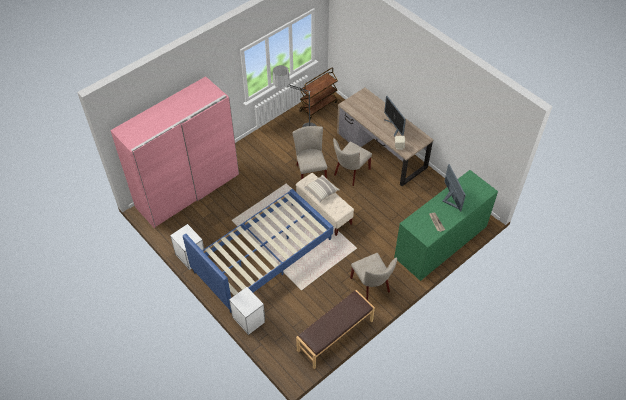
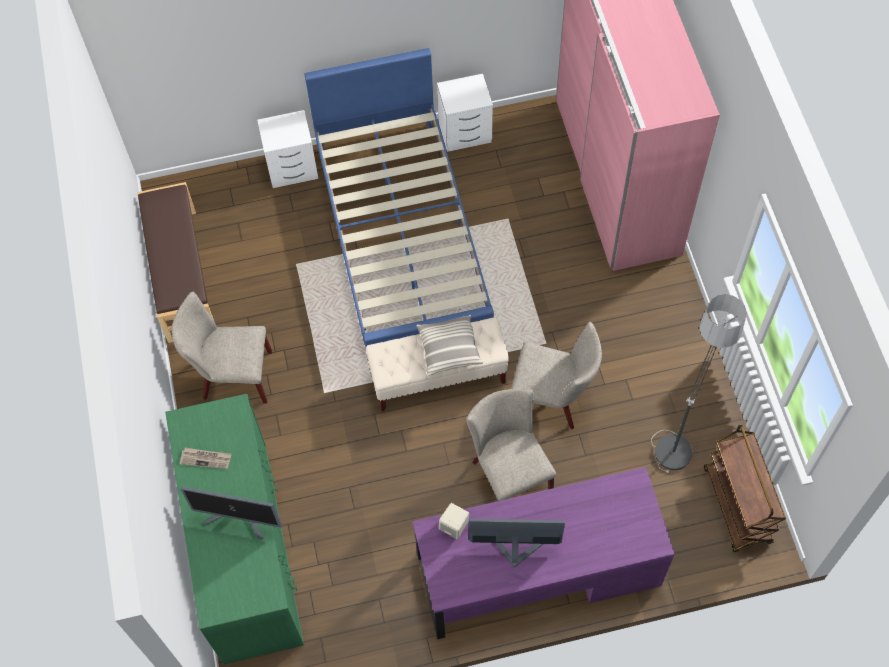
camera: 120 degrees right, 10 degrees up
(381, 150) = (538, 570): brown desk -> purple desk

